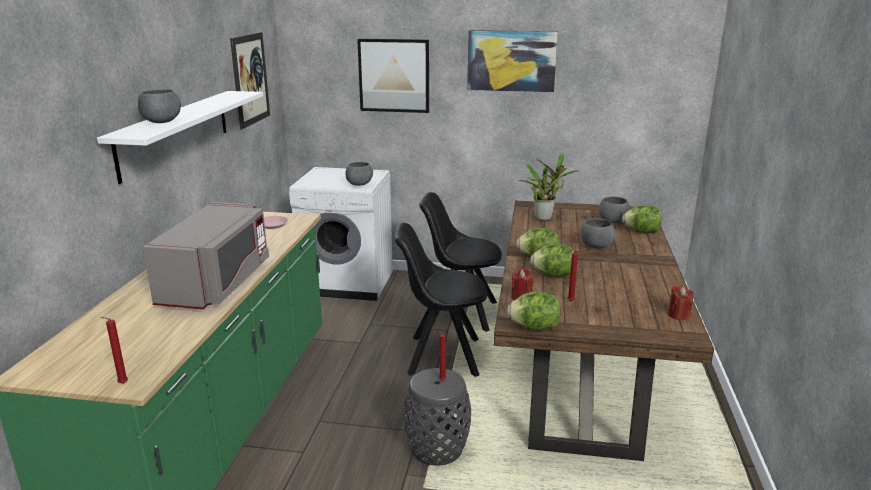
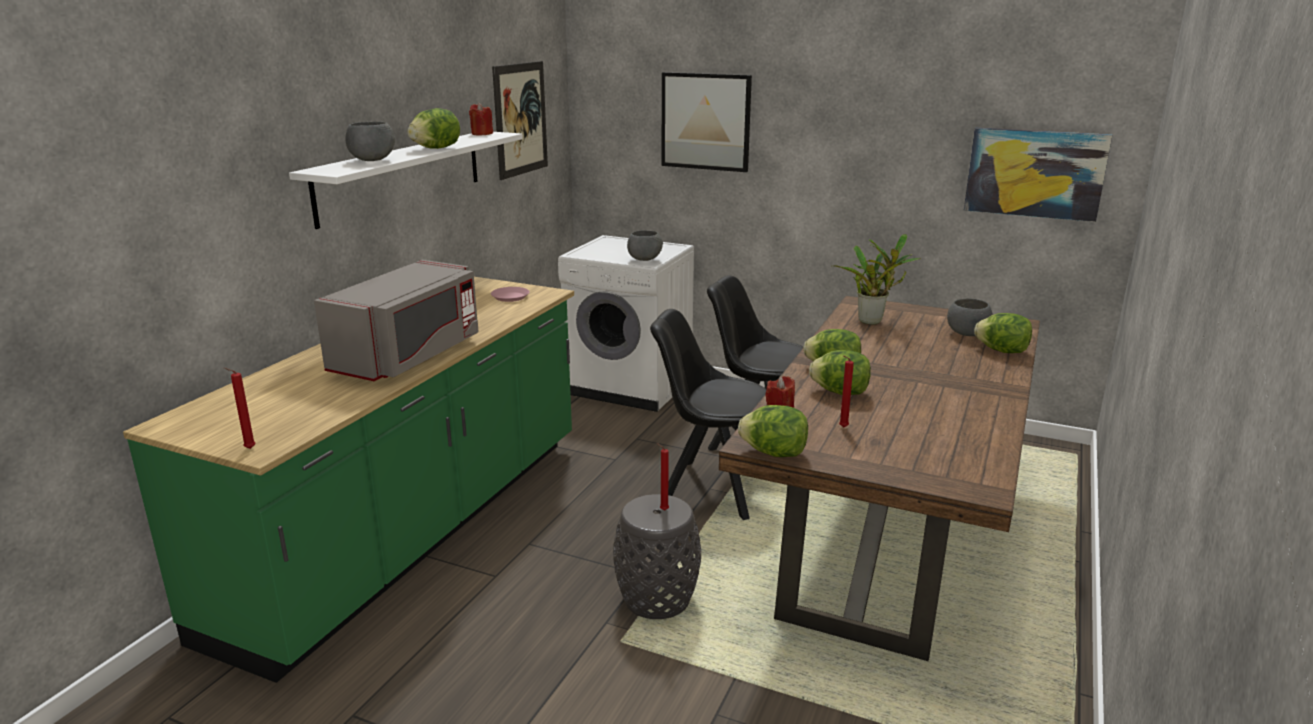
camera: 15 degrees right, 0 degrees up
(205, 108) = (436, 148): none -> lettuce
(511, 61) = (859, 106): picture -> picture (1035, 173)
(596, 246) = (923, 363): grey bowl -> none
(678, 315) = (987, 462): red candle -> red candle (482, 134)

